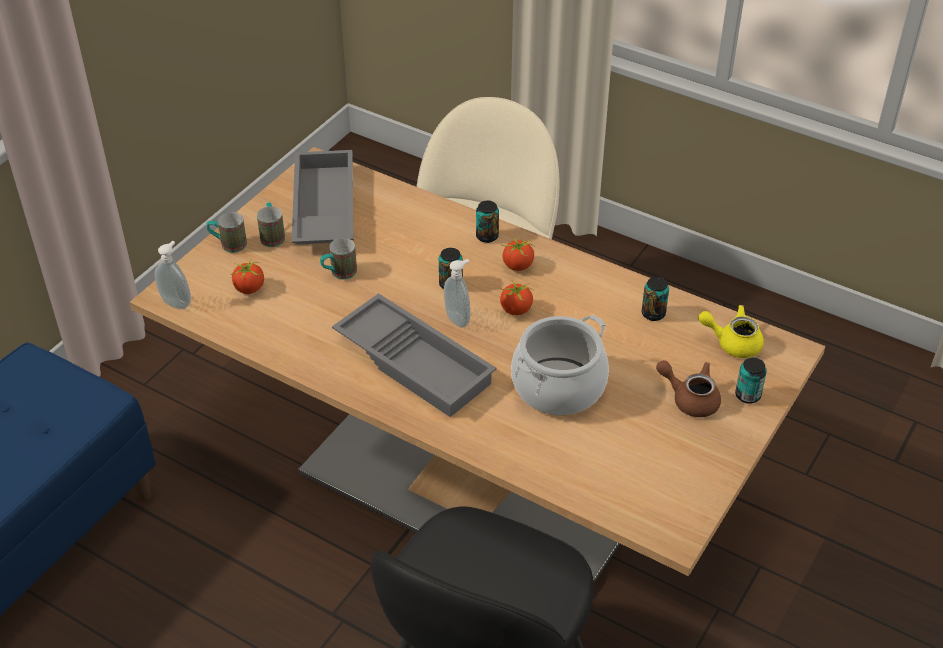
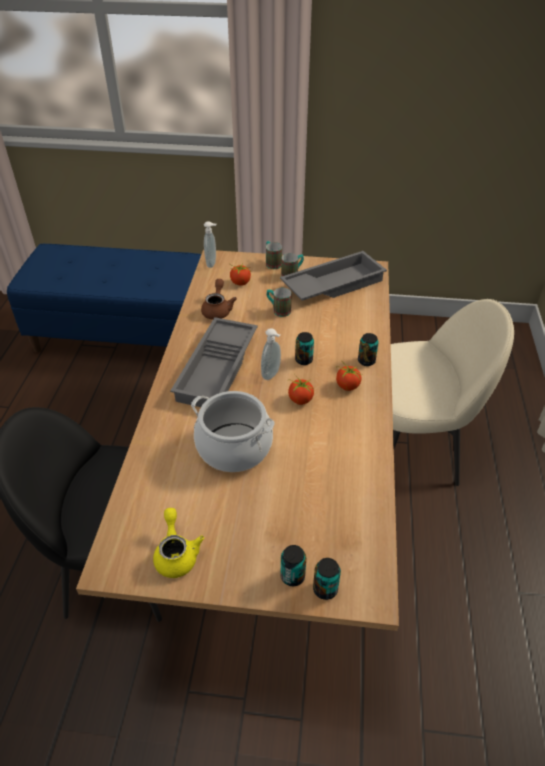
camera: 65 degrees right, 0 degrees up
(653, 314) = (351, 480): can -> can (325, 589)
(690, 399) = (265, 534): brown teapot -> brown teapot (218, 309)
(732, 342) = (352, 546): yellow teapot -> yellow teapot (176, 553)

